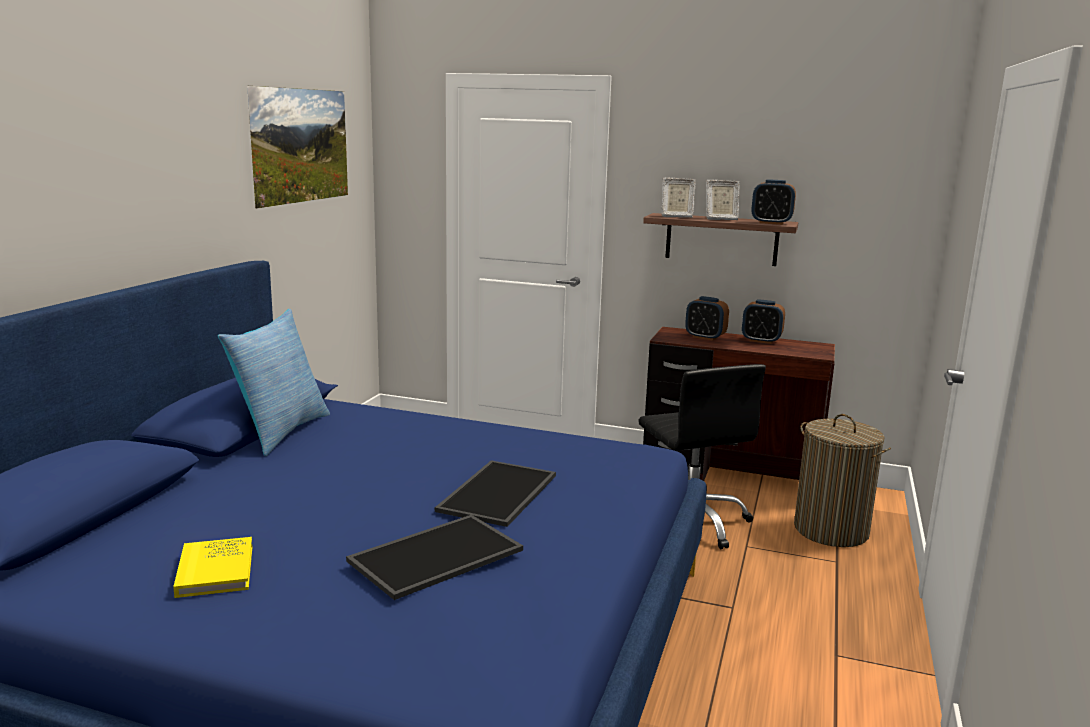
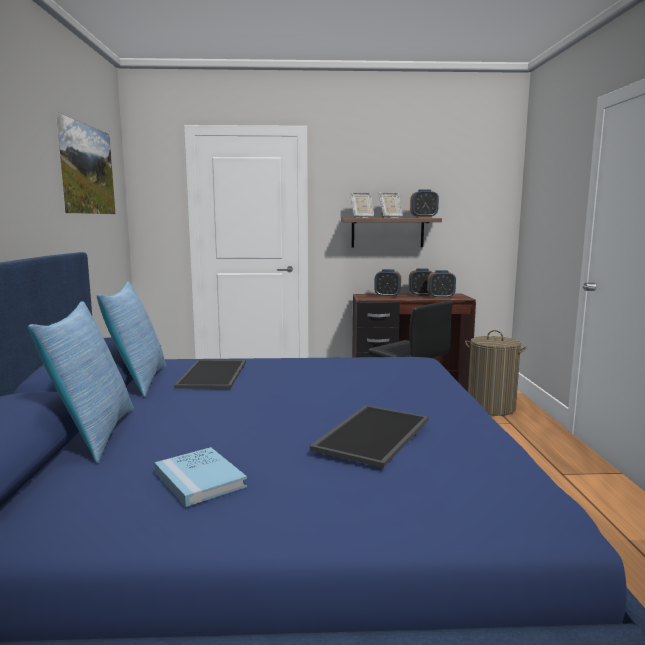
camera: 20 degrees left, 5 degrees down
(174, 496) = (92, 434): none -> pillow
(215, 571) = (199, 479): yellow book -> blue book
(499, 494) = (358, 393): tray -> tray (214, 375)
(783, 350) = (440, 297): none -> alarm clock

